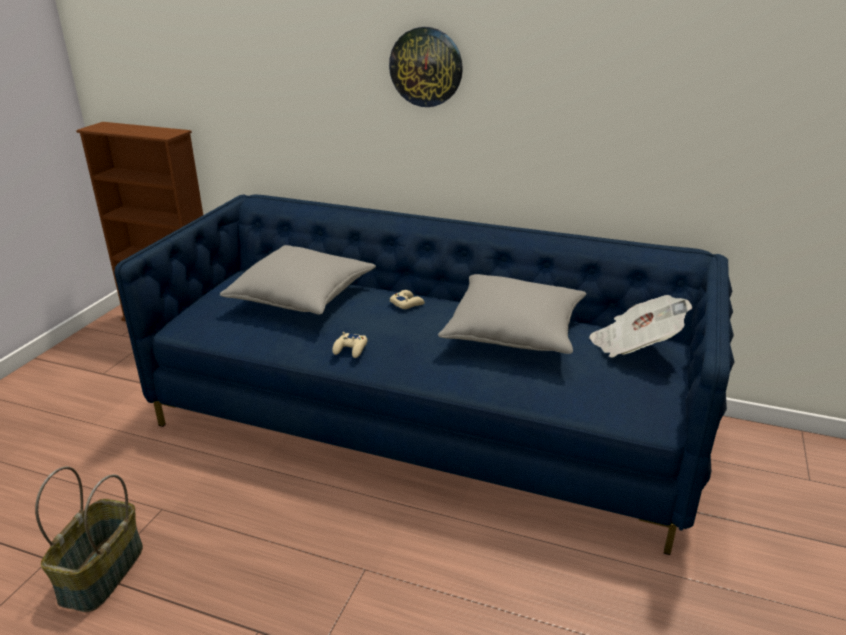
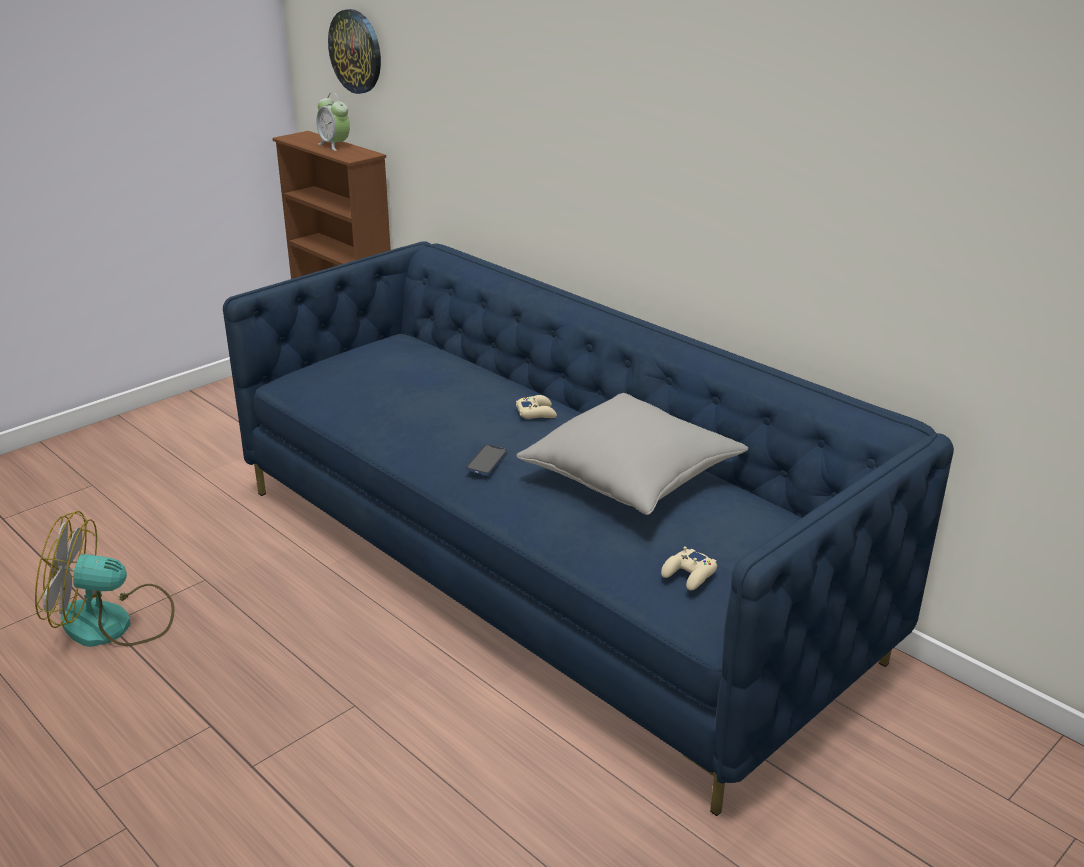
camera: 25 degrees right, 0 degrees up
(103, 574) = (114, 623): basket -> fan
(140, 129) = (334, 145): none -> alarm clock
(302, 297) = (429, 378): grey pillow -> none
(350, 349) = (428, 450): beige game controller -> beige game controller (689, 575)
(404, 346) = (487, 461): none -> phone
(426, 67) = (619, 114): wall clock -> wall clock (356, 51)
(634, 346) = (767, 531): newspaper -> none

